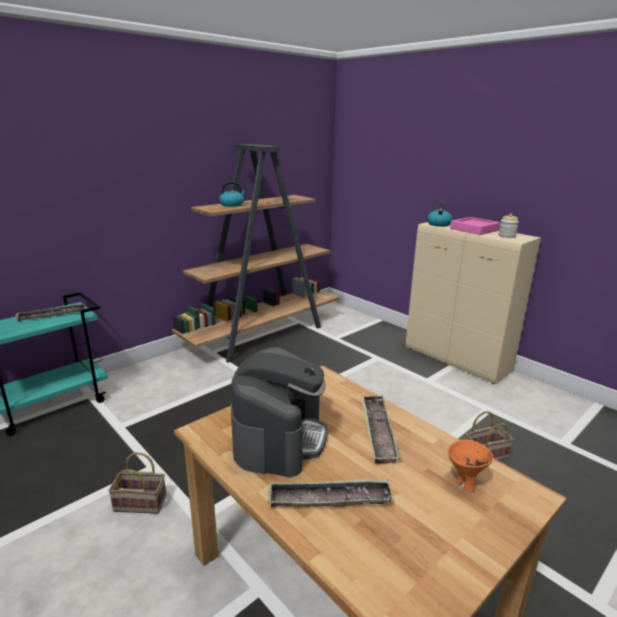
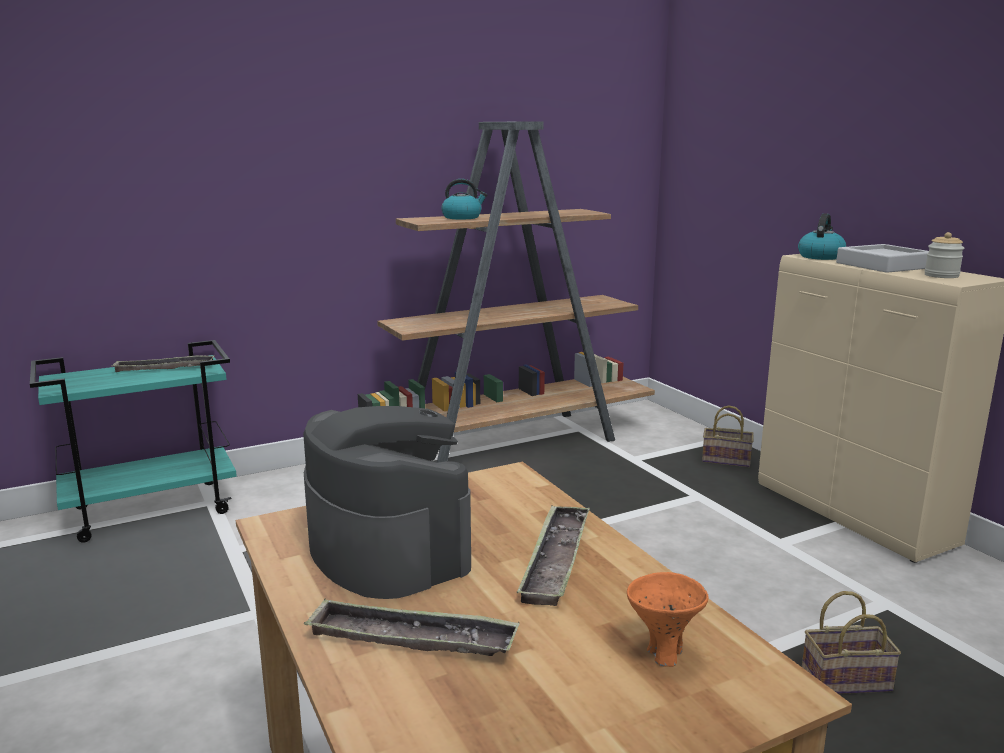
camera: 15 degrees right, 5 degrees down
(142, 502) = (222, 659): basket -> basket (727, 460)
(279, 437) = (387, 548): coffee machine -> coffee machine turned 60 degrees counterclockwise
(474, 229) = (883, 265): pink tray -> grey tray

